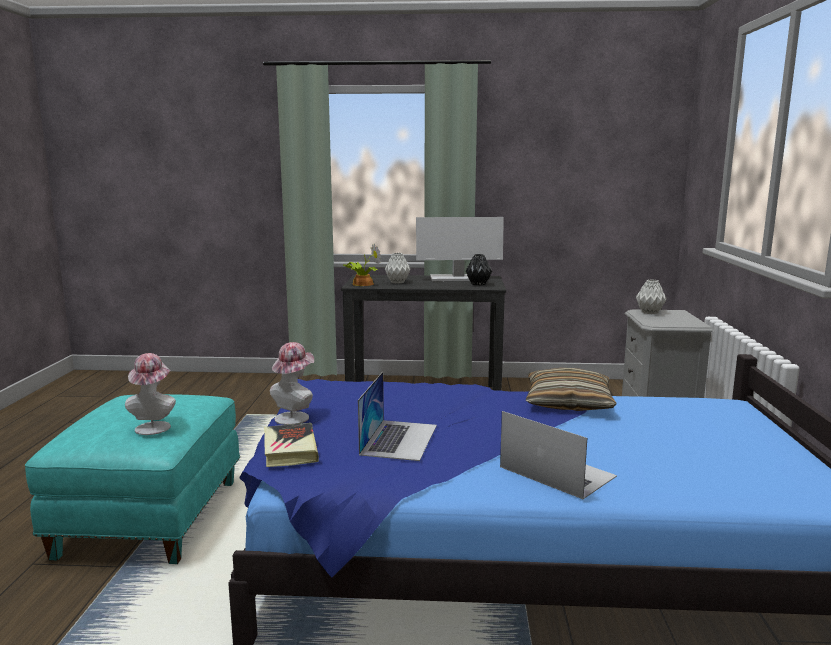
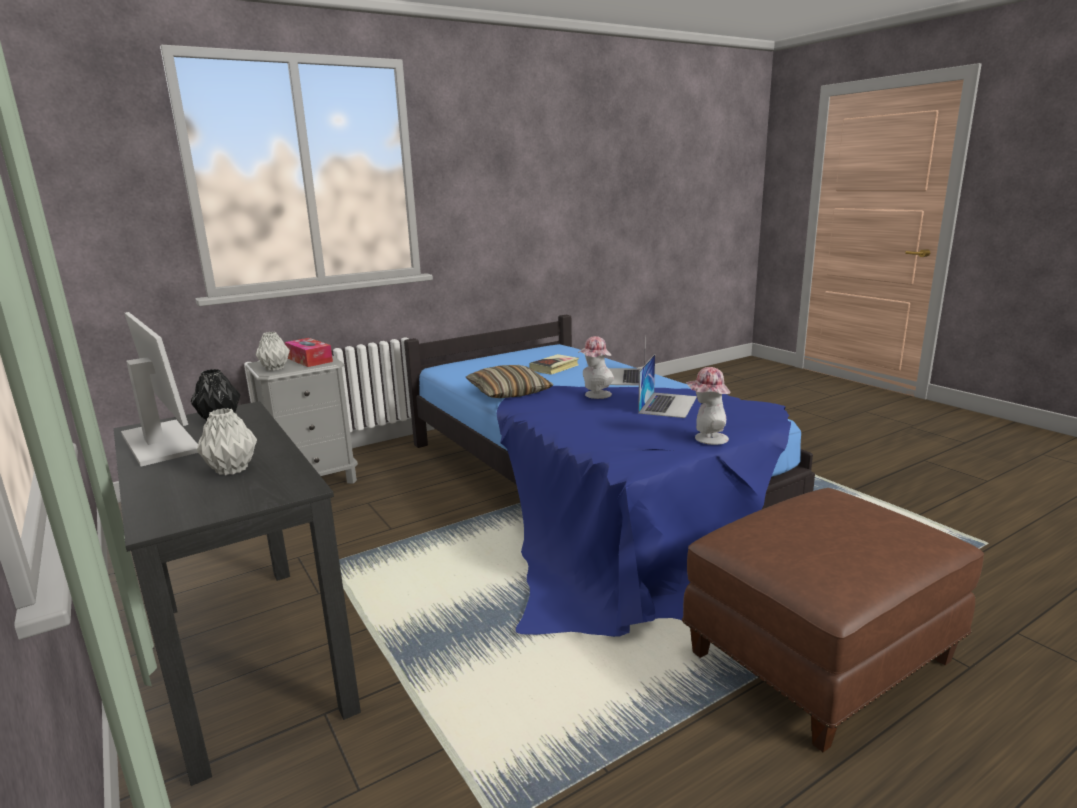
camera: 125 degrees left, 5 degrees up
(151, 518) = (819, 655): turquoise ottoman -> brown ottoman
(154, 426) = (829, 502): hat -> hat (595, 395)
(290, 450) = (747, 421): book -> book (554, 368)
(361, 284) = (273, 489): potted plant -> none
(399, 439) = (668, 404): laptop -> laptop turned 135 degrees clockwise
(672, 320) = (309, 360): none -> tissue box

